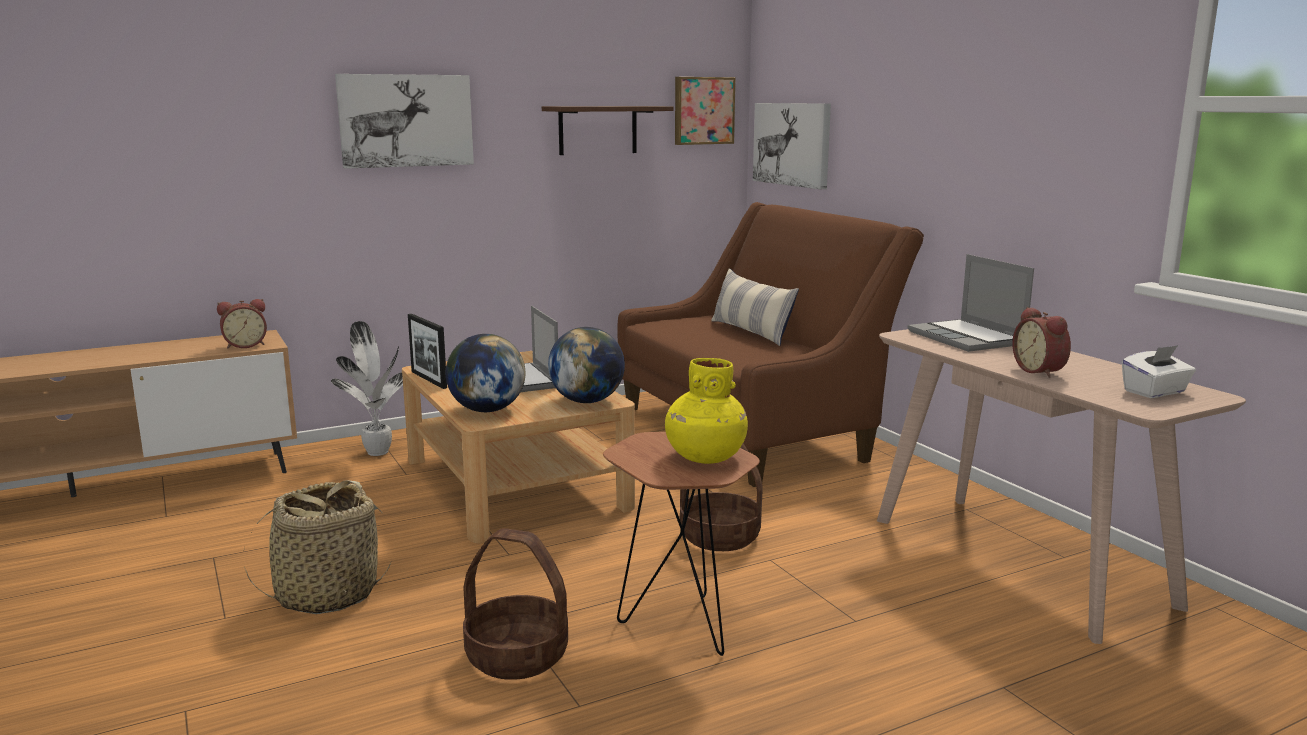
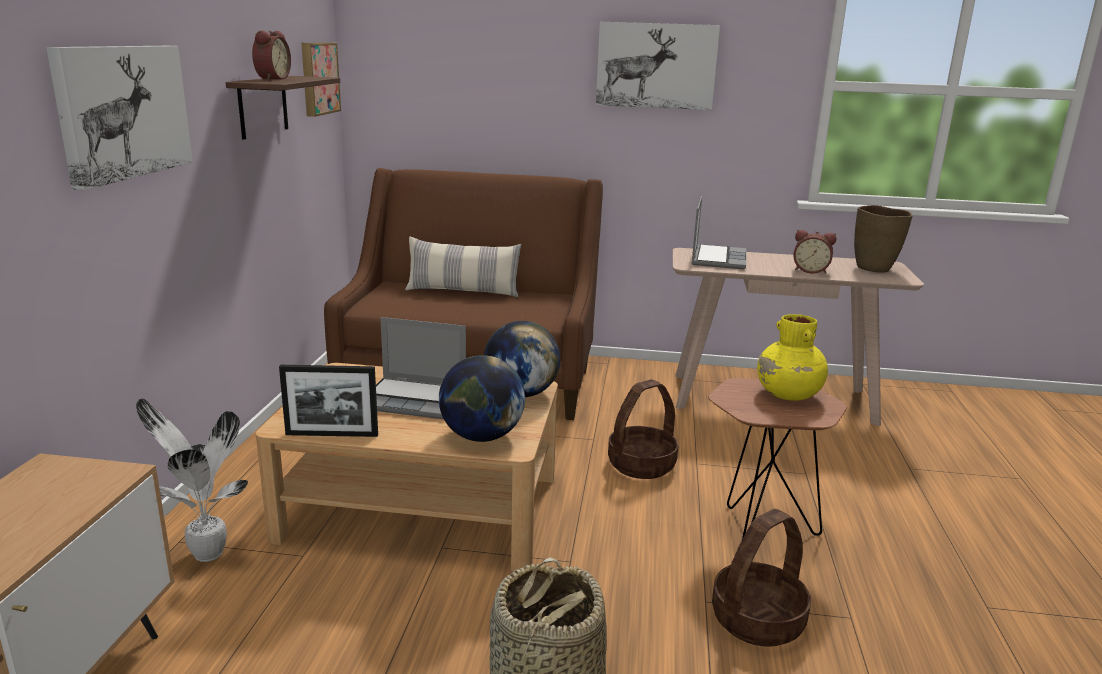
camera: 55 degrees left, 5 degrees up
(245, 345) = (85, 488): alarm clock -> alarm clock (271, 79)
(792, 144) = (416, 110): picture -> picture (656, 66)
(968, 338) = (717, 258): laptop -> laptop turned 90 degrees counterclockwise
(1155, 392) = (874, 268): white tissue box -> brown vase

